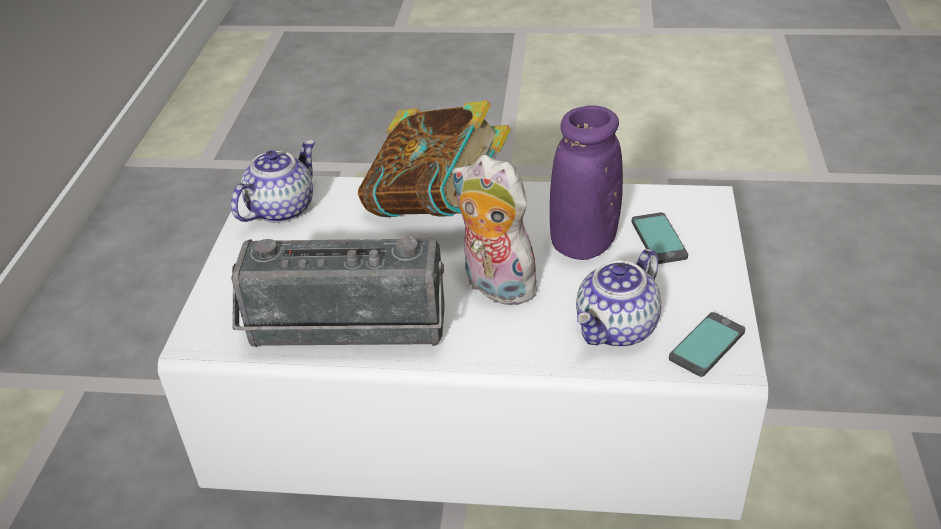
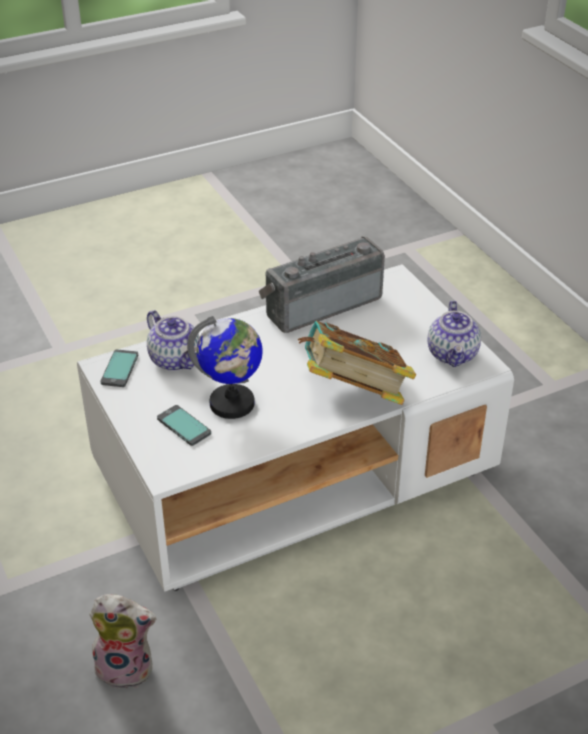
camera: 145 degrees right, 0 degrees up
(494, 286) = (266, 357): plush toy -> plush toy (127, 667)
(583, 244) = (232, 404): purple vase -> globe
(617, 329) = (176, 360): teapot -> teapot turned 135 degrees clockwise

